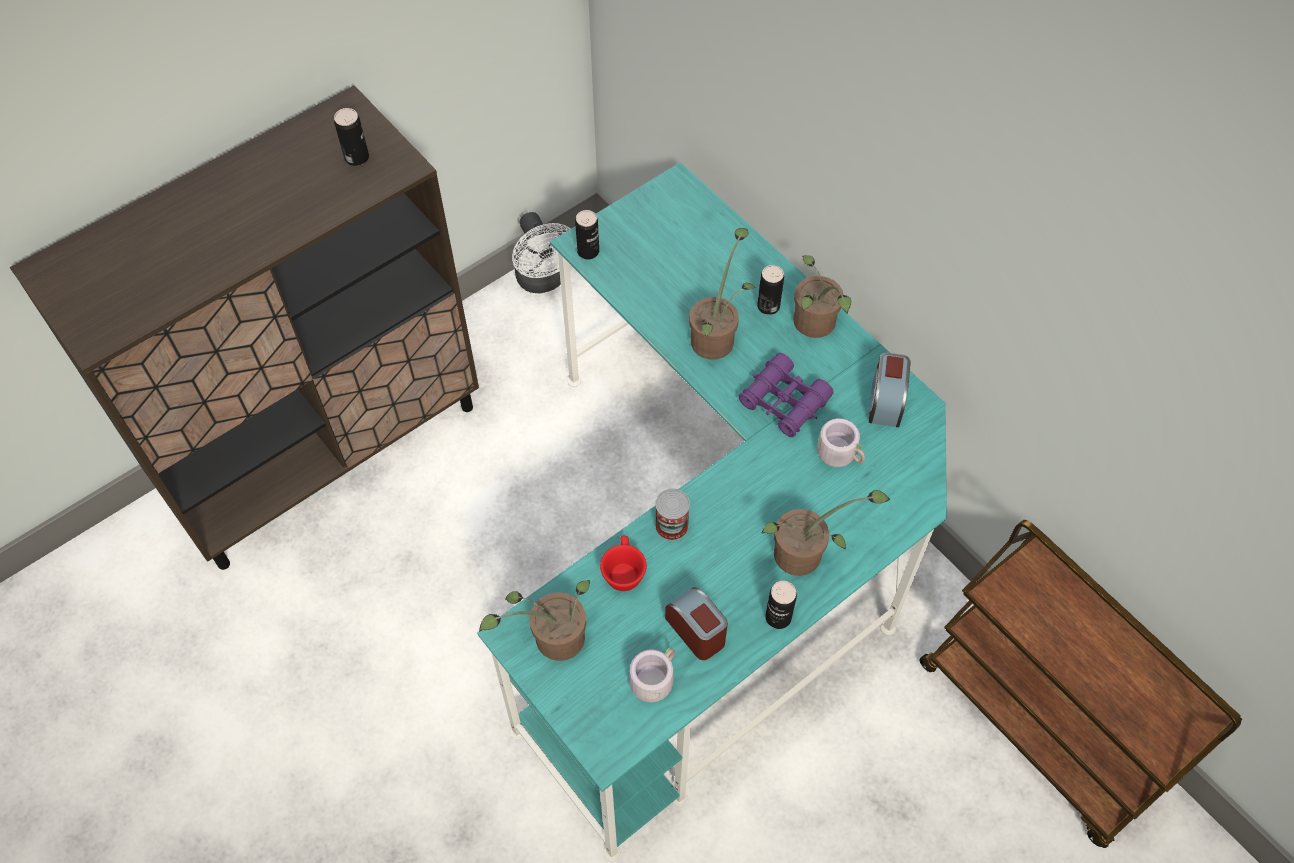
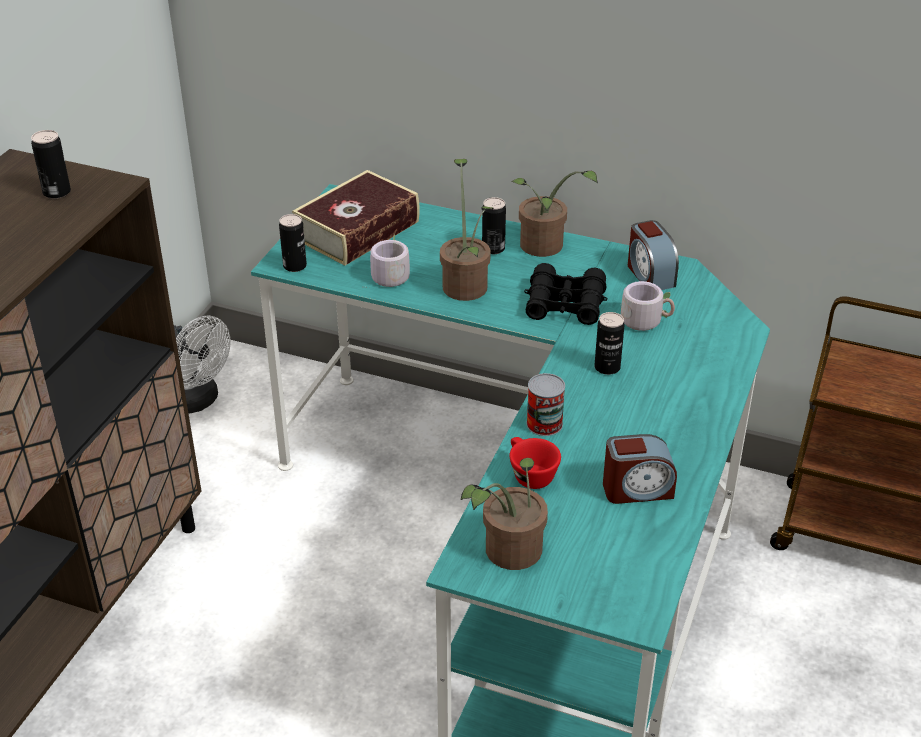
camera: 30 degrees left, 20 degrees down
(653, 677) = (629, 540): grey mug -> grey mug (389, 275)
(666, 232) = (357, 230): none -> book
(696, 631) = (637, 489): alarm clock -> alarm clock turned 150 degrees clockwise
(778, 617) = (699, 449): can -> can (607, 367)
(784, 402) = (565, 304): purple binoculars -> black binoculars
(805, 555) = (681, 398): potted plant -> none

